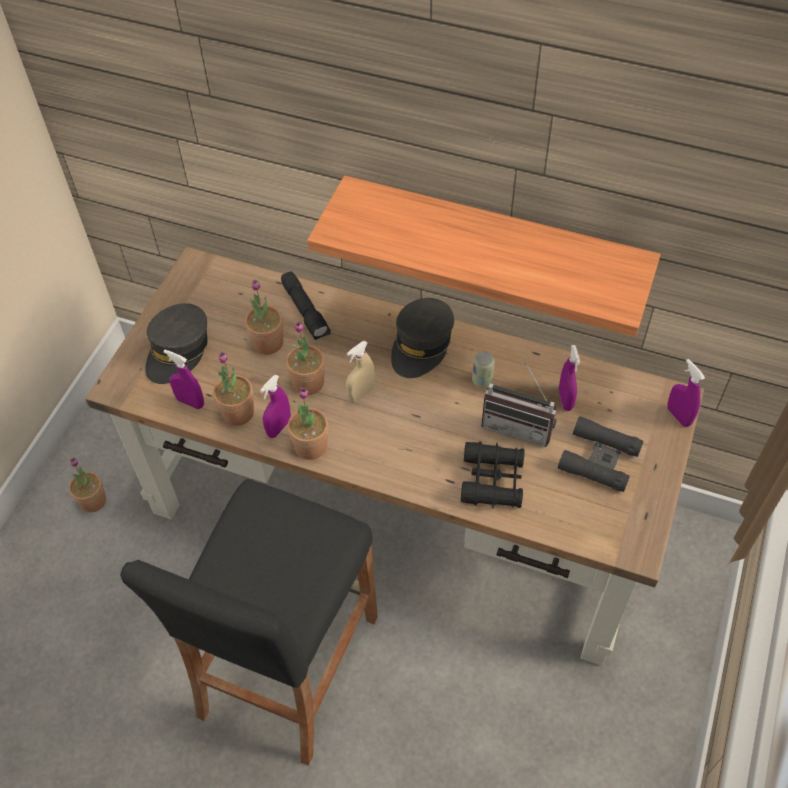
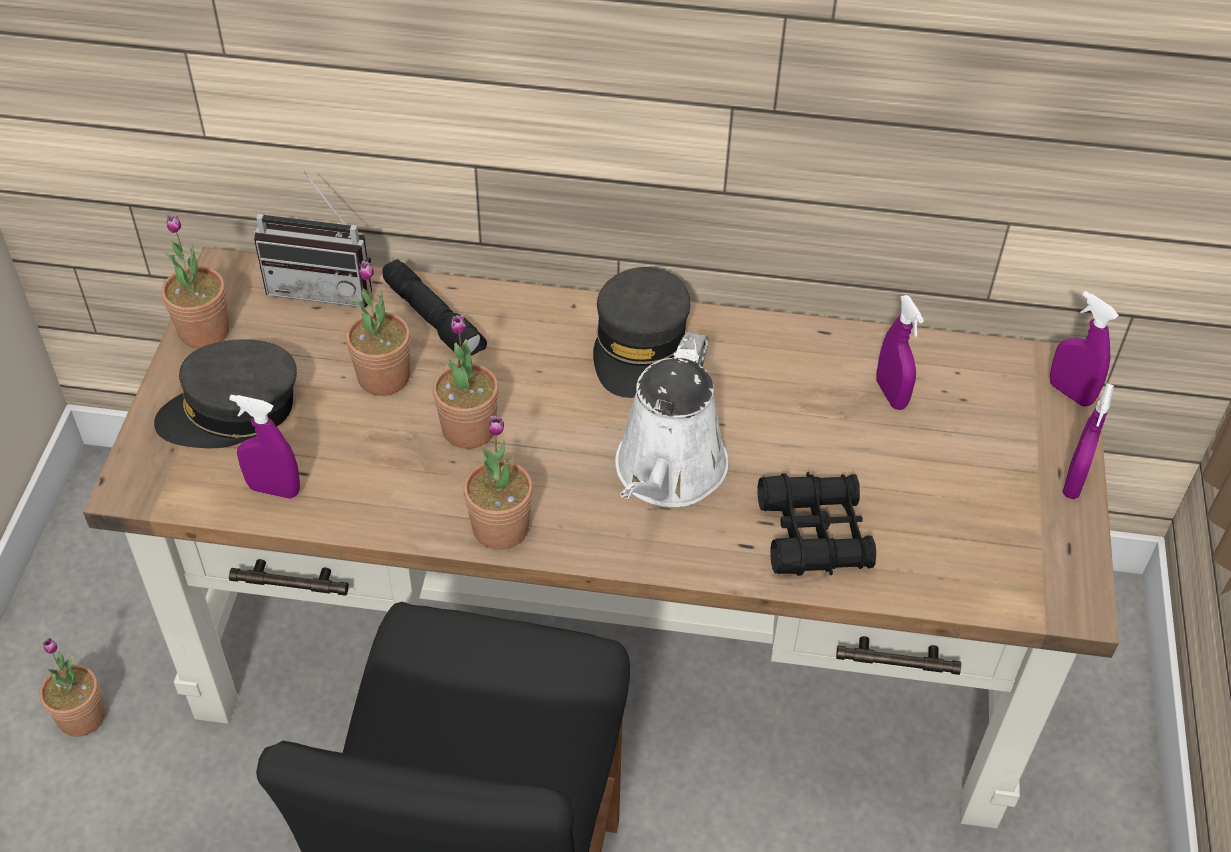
camera: 15 degrees left, 5 degrees down
(178, 351) = (232, 411): grey cap -> grey cap turned 60 degrees clockwise
(238, 412) = (361, 494): potted plant -> potted plant (204, 331)
(279, 428) = (438, 507): purple spray bottle -> purple spray bottle (1073, 482)
(361, 394) = (562, 433): beige spray bottle -> none
(416, 428) = (667, 473): none -> white watering can
(482, 380) = (752, 385): can -> none
(494, 241) = (748, 151): shelf -> none
(519, 425) = (831, 443): radio -> radio (324, 286)
(599, 459) = (971, 475): black binoculars -> none

